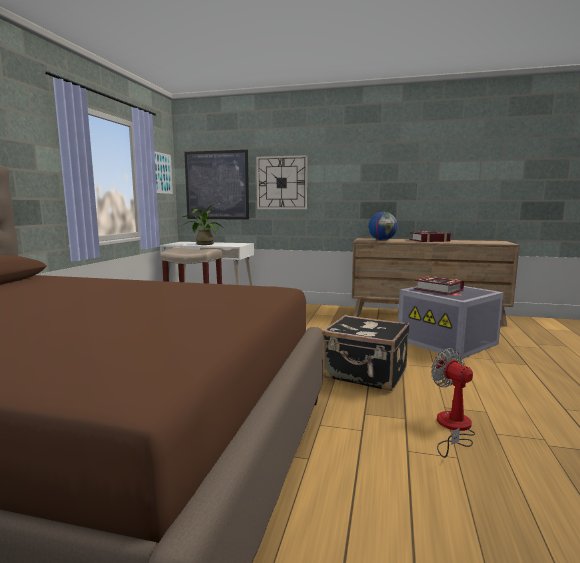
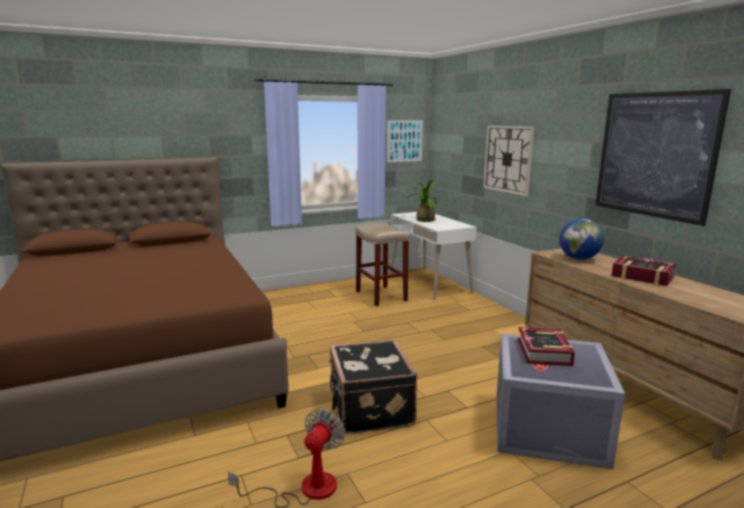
camera: 50 degrees right, 5 degrees up
(217, 185) = (456, 155): picture -> picture (655, 155)

